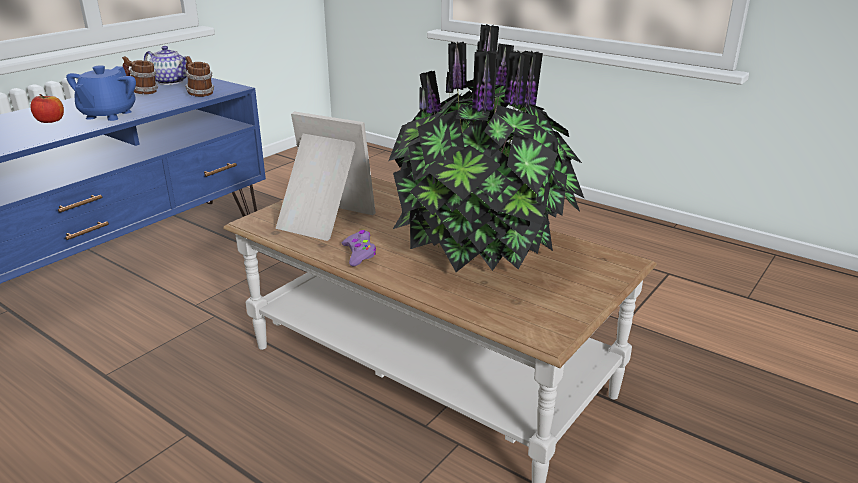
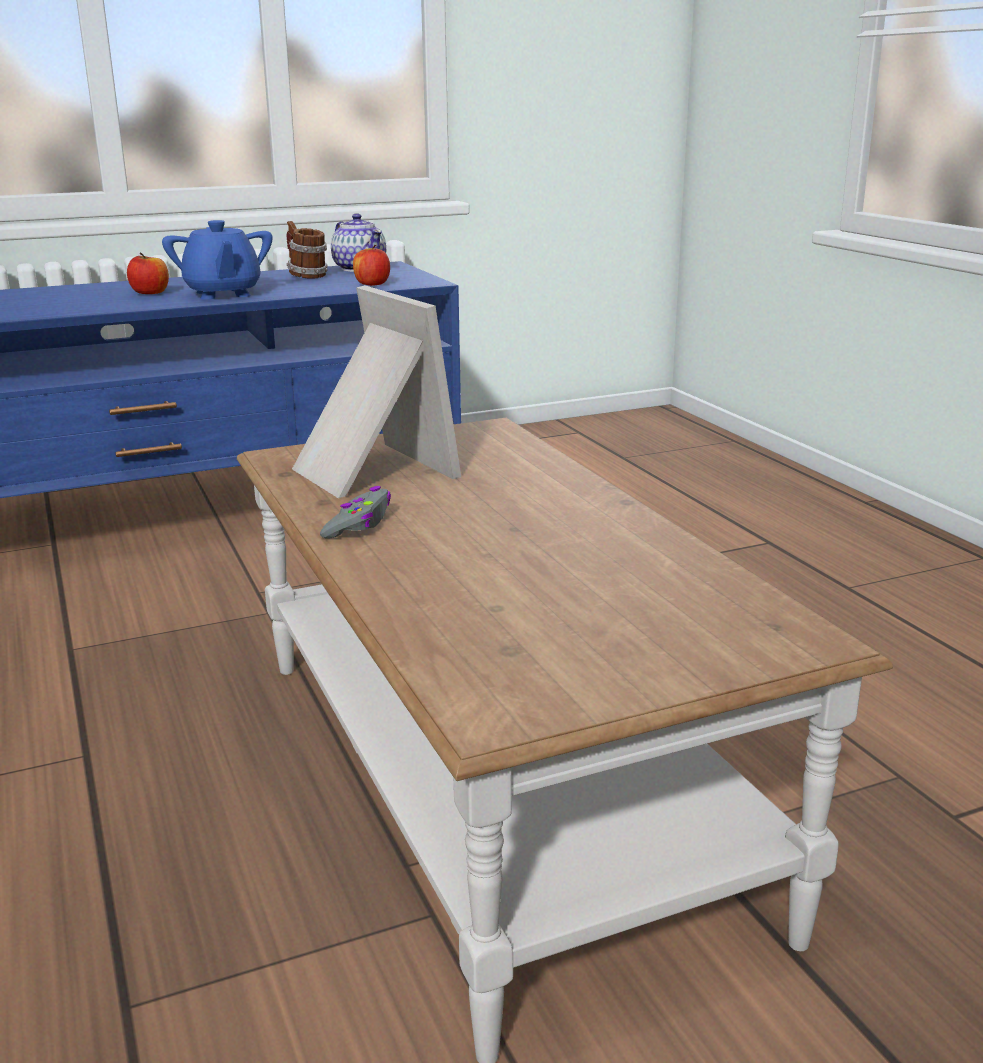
camera: 30 degrees right, 5 degrees down
(108, 115) = (223, 294): blue teapot -> blue teapot turned 60 degrees counterclockwise
(199, 93) = (372, 284): mug -> apple
(359, 253) = (359, 524): purple game controller -> grey game controller
(482, 251) = (557, 563): potted plant -> none

